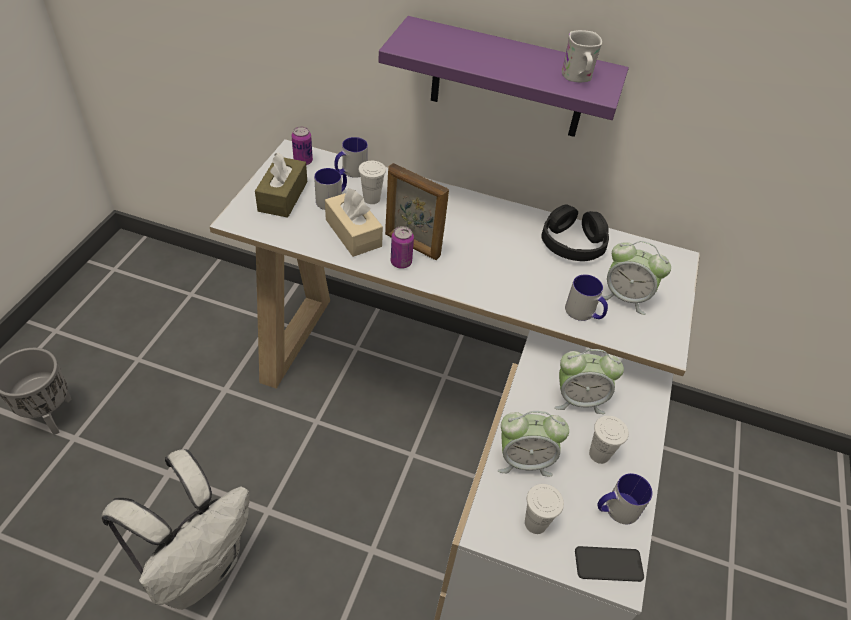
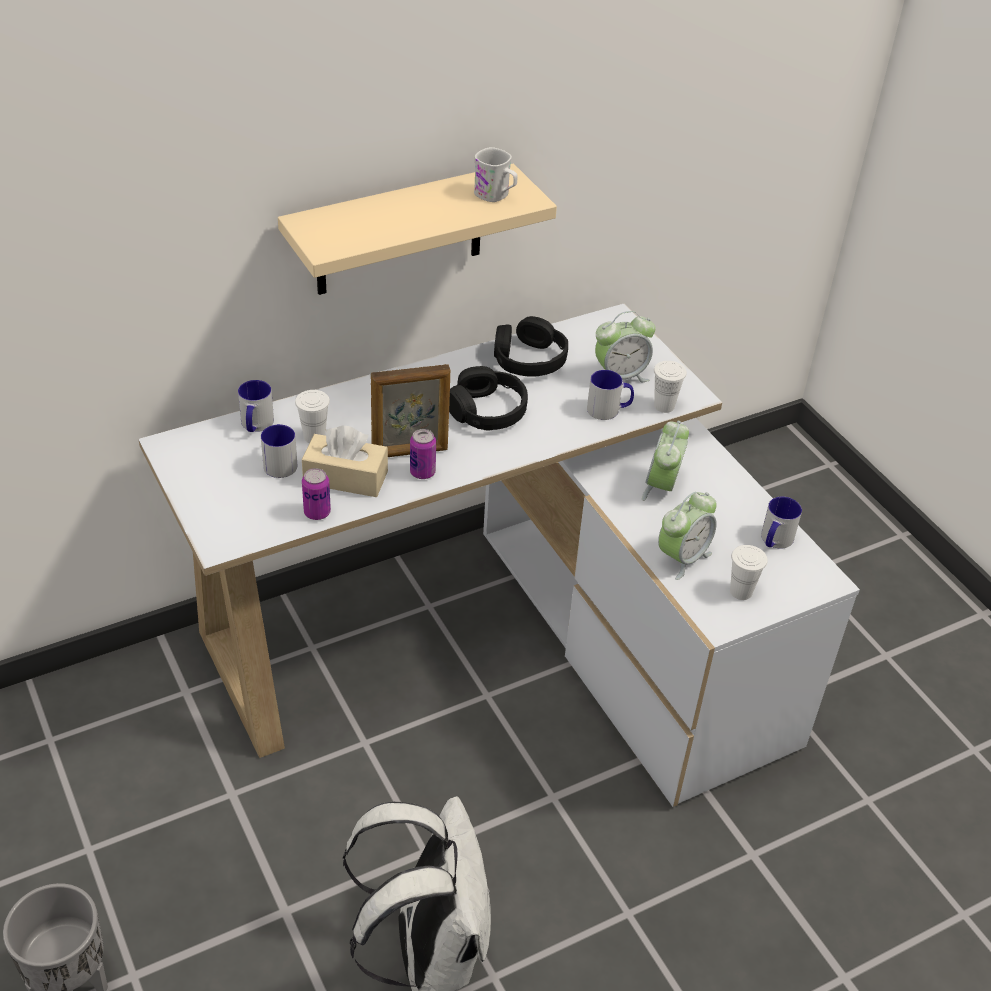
camera: 45 degrees left, 5 degrees down
(283, 196) = (230, 492): brown tissue box -> none
(303, 161) = (194, 447): can -> can (317, 512)
(497, 255) = (487, 410): none -> black headphones
(508, 80) = (399, 231): purple shelf -> beige shelf
(578, 399) = (662, 486): alarm clock -> alarm clock turned 150 degrees clockwise
(599, 454) = (721, 514): white cup -> white cup (664, 406)
(608, 564) = (811, 578): phone -> none

